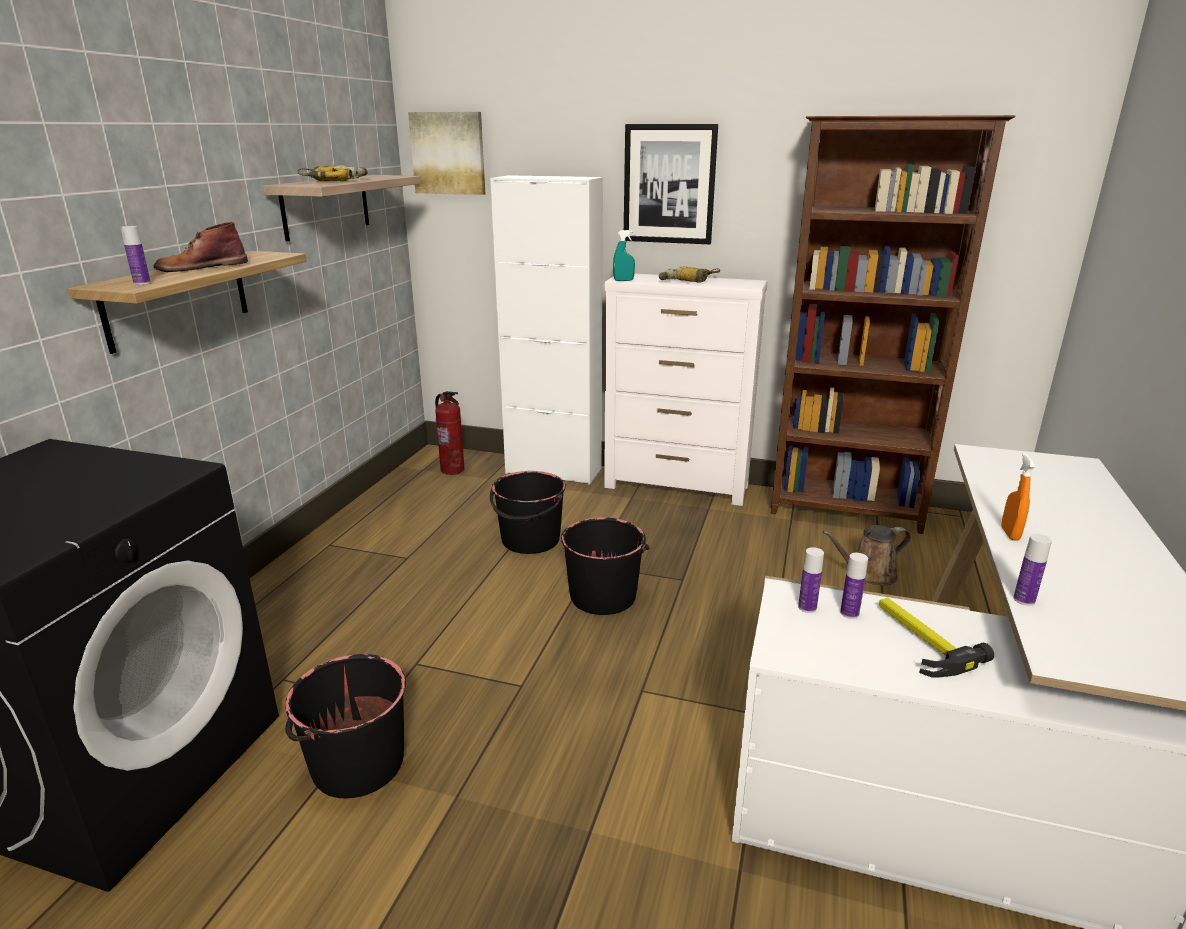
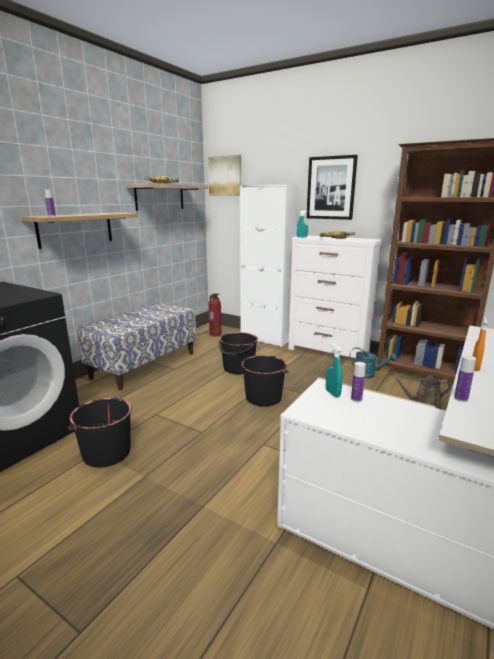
camera: 15 degrees right, 5 degrees down
(201, 267) = (85, 214): brown boot -> none
(340, 557) = (144, 365): none -> bench
(761, 524) = (368, 375): none -> turquoise watering can
(807, 607) = (332, 393): bottle -> turquoise spray bottle
(918, 640) = (391, 417): hammer -> none

